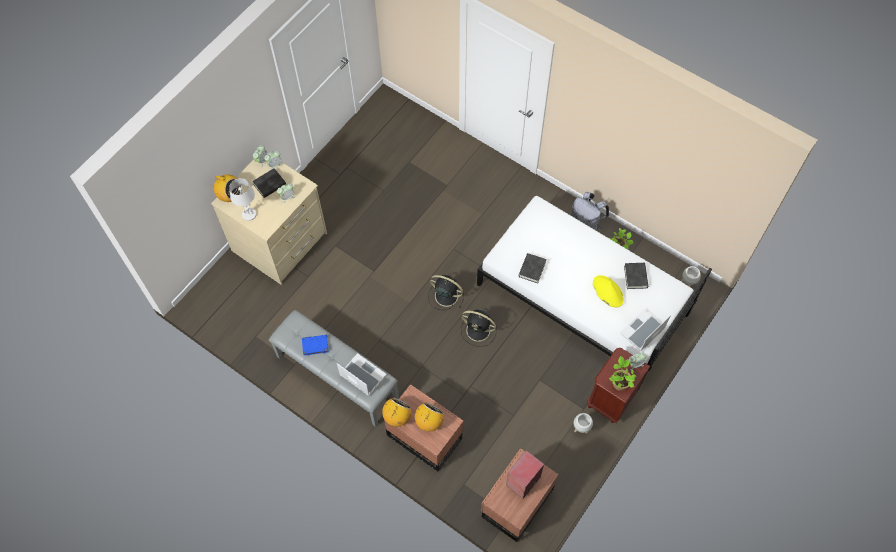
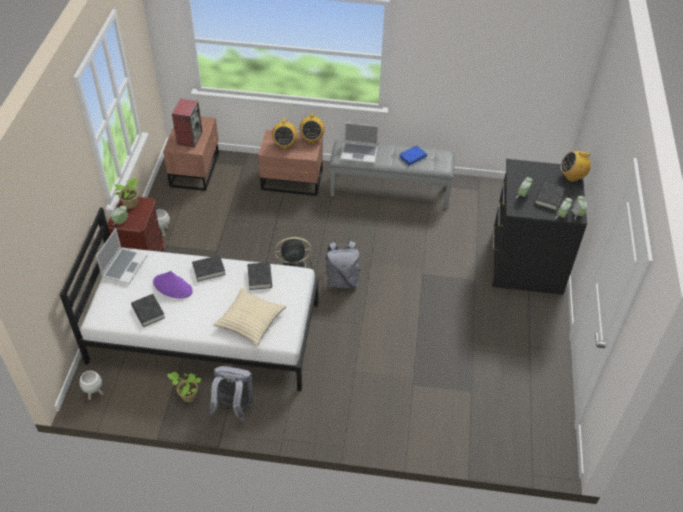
camera: 150 degrees right, 15 degrees down
(249, 214) = (540, 170): white table lamp -> none
(280, 243) = (525, 261): beige dresser -> black dresser
(445, 295) = (342, 281): black fan -> grey backpack
(558, 234) = (250, 320): none -> beige pillow
(571, 296) = (209, 270): none -> black book
(607, 291) = (173, 287): yellow hat -> purple hat

